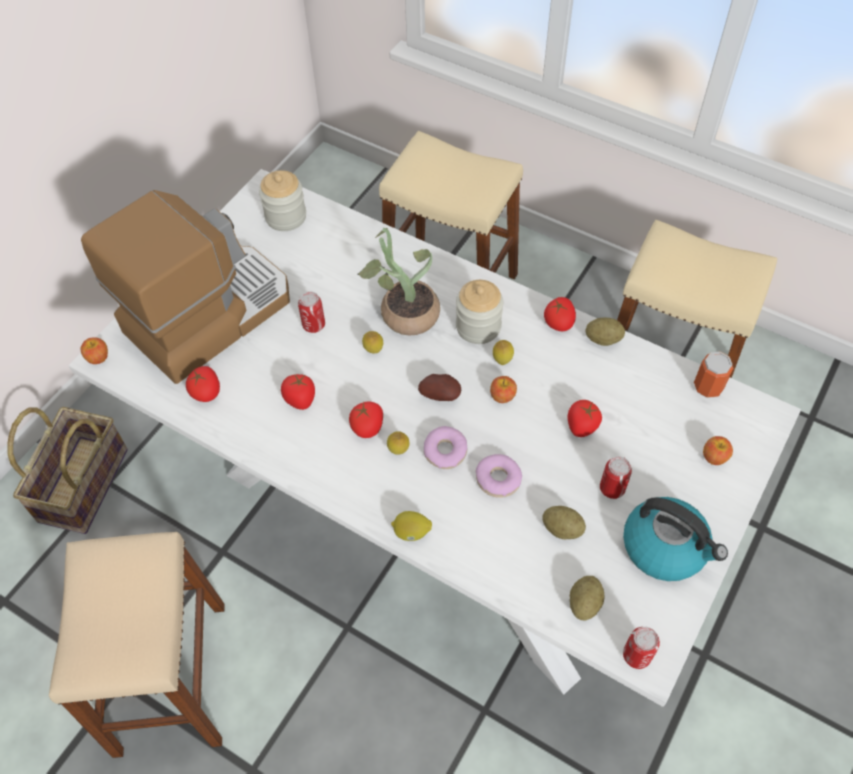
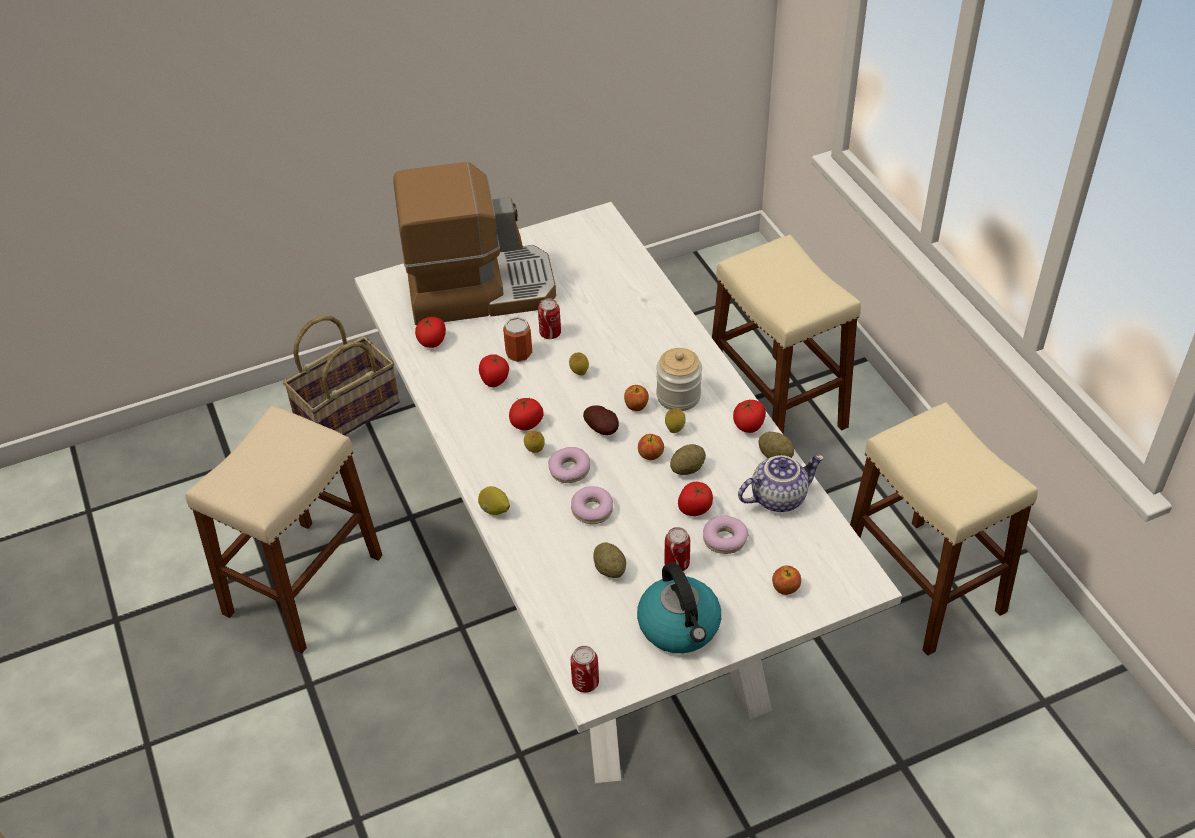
camera: 35 degrees right, 10 degrees down
(98, 357) = (378, 282): apple -> apple (636, 406)
(286, 217) = (598, 245): jar -> none
(403, 312) = (628, 357): potted plant -> none
(584, 603) = (578, 627): potato -> potato (687, 469)
(630, 441) = (725, 539): none -> donut
(637, 376) = (778, 497): none -> teapot
(708, 387) = (832, 536): can -> can (519, 354)

